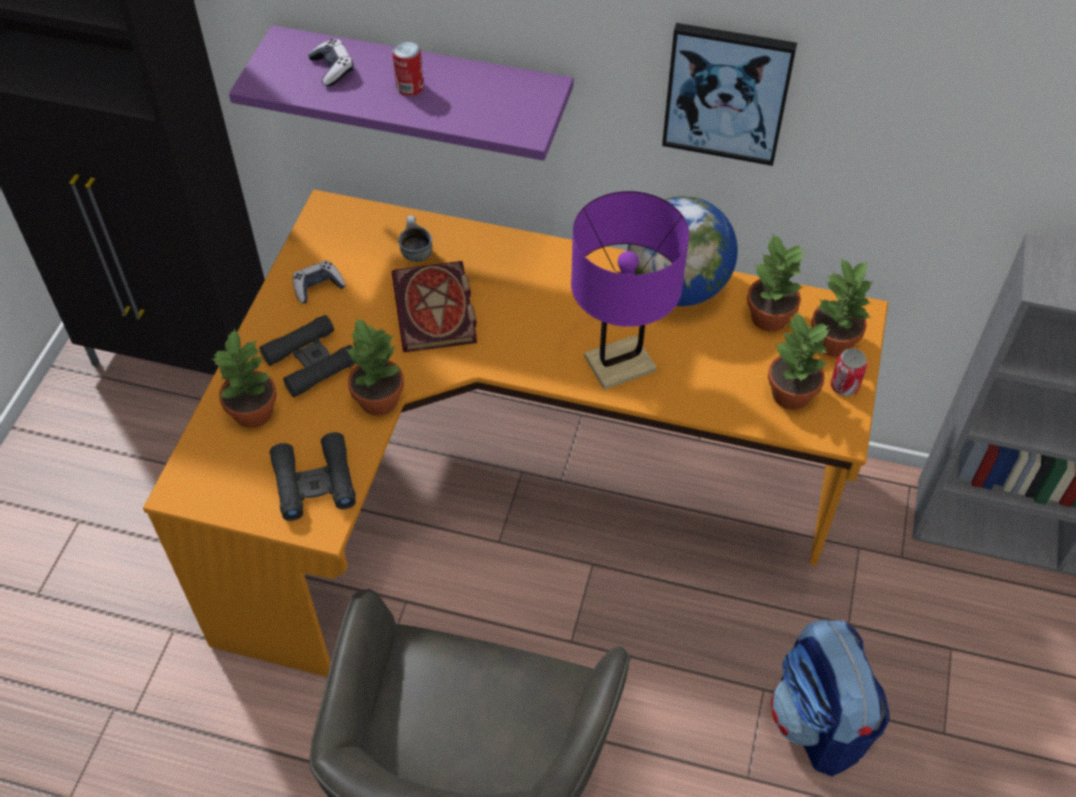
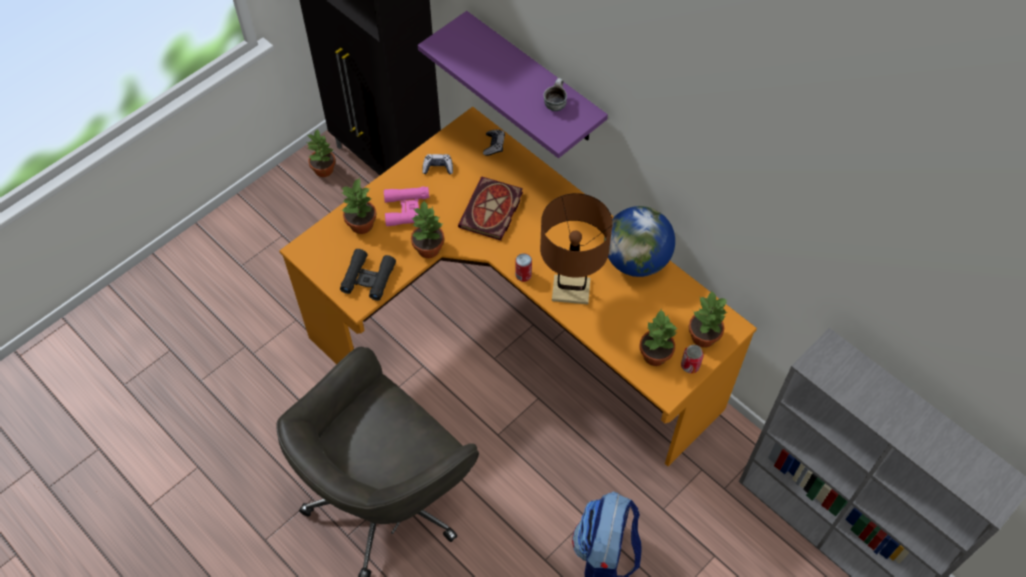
camera: 30 degrees right, 5 degrees up
(311, 361) = (407, 209): black binoculars -> pink binoculars
(332, 69) = (480, 53): game controller -> game controller (494, 145)
(410, 87) = (513, 82): can -> can (523, 275)
(415, 251) = (503, 170): mug -> mug (555, 103)
(620, 363) = (571, 290): purple table lamp -> brown table lamp
(727, 93) = (683, 163): picture -> none
(768, 317) = (676, 303): potted plant -> potted plant (323, 169)

